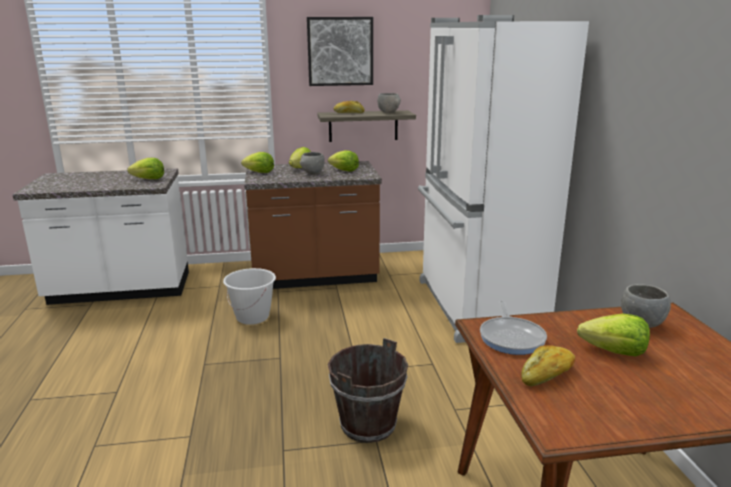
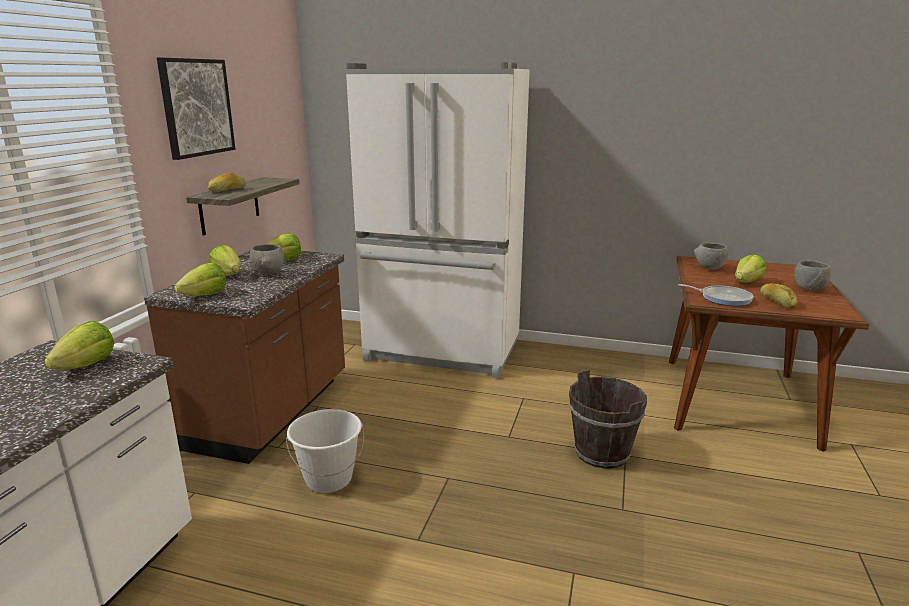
camera: 65 degrees left, 0 degrees up
(388, 113) = (265, 182): grey bowl -> grey bowl (809, 289)

